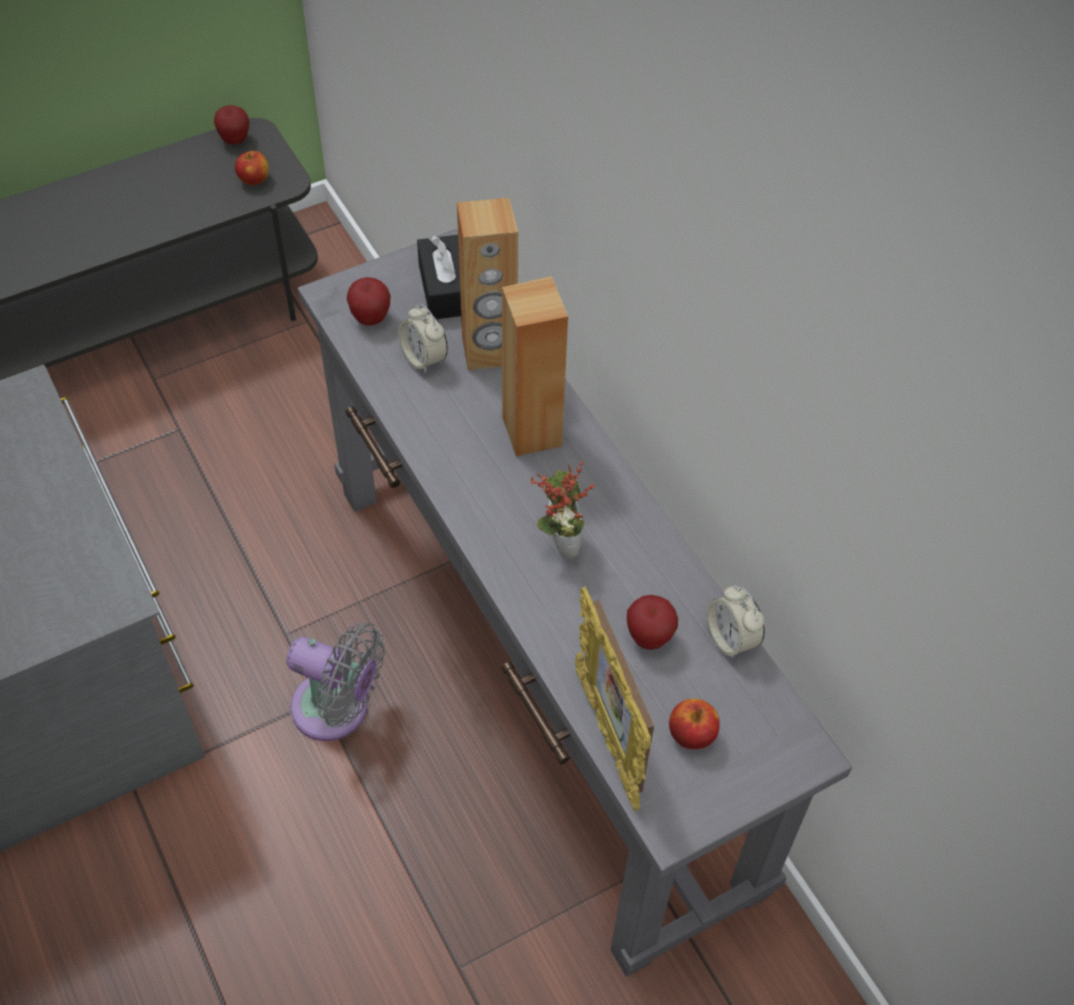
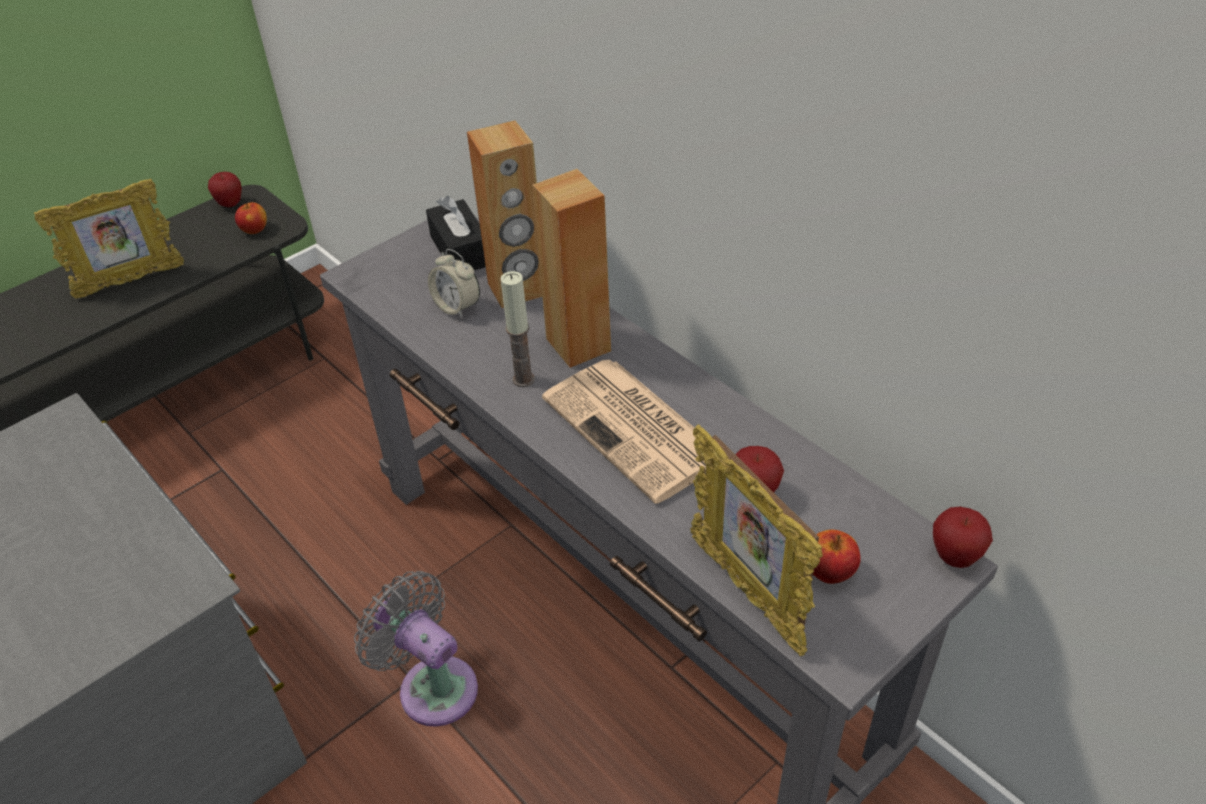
camera: 10 degrees left, 10 degrees down
(116, 218) = (130, 281): none -> picture frame
(337, 710) = (432, 685): grey fan -> grey fan turned 150 degrees counterclockwise
(370, 318) = (397, 285): apple -> apple (955, 557)
(467, 459) = (523, 379): none -> candle
(560, 542) = (637, 430): potted plant -> newspaper
(731, 639) = (833, 478): alarm clock -> none

